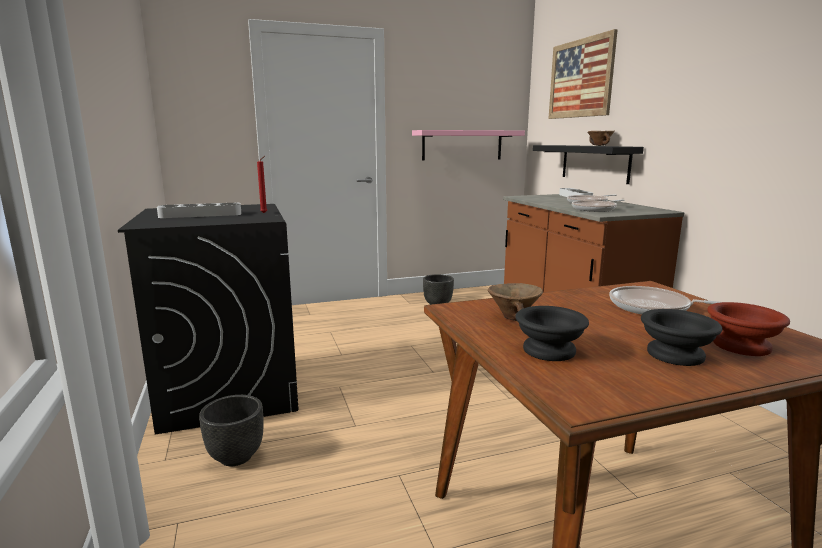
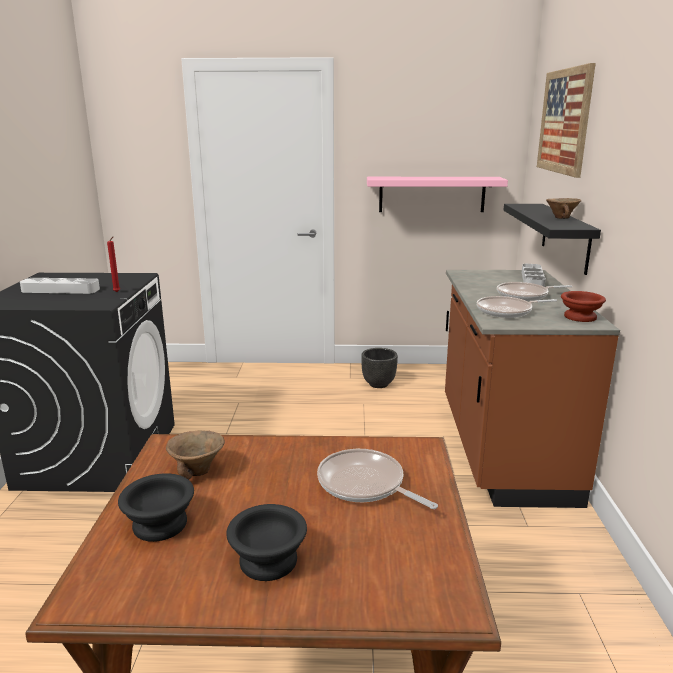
camera: 20 degrees right, 5 degrees up
(235, 457) = (50, 529): black planter -> none
(739, 345) = (360, 564): brown bowl -> brown bowl (579, 316)

